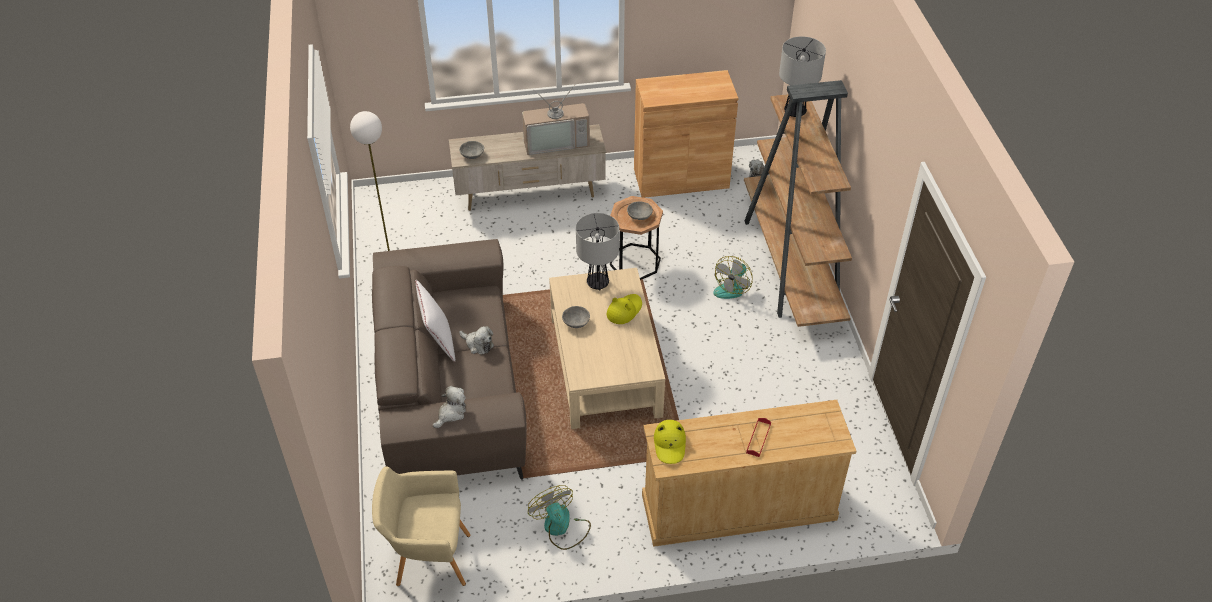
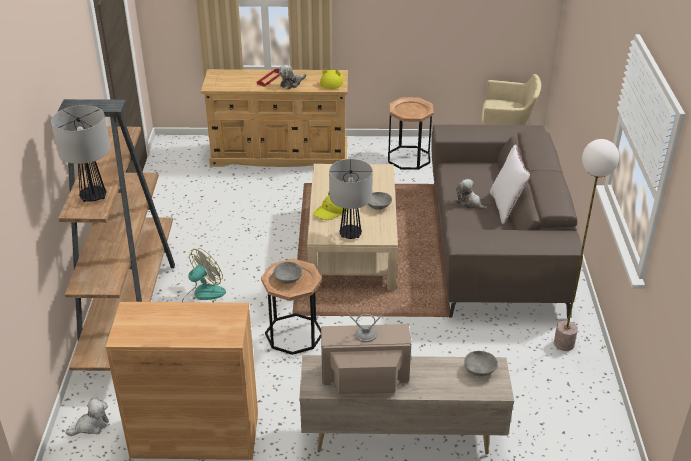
camera: 170 degrees left, 10 degrees down
(451, 413) = (490, 131): plush toy -> plush toy (291, 83)
(561, 527) = (408, 158): fan -> brown side table

